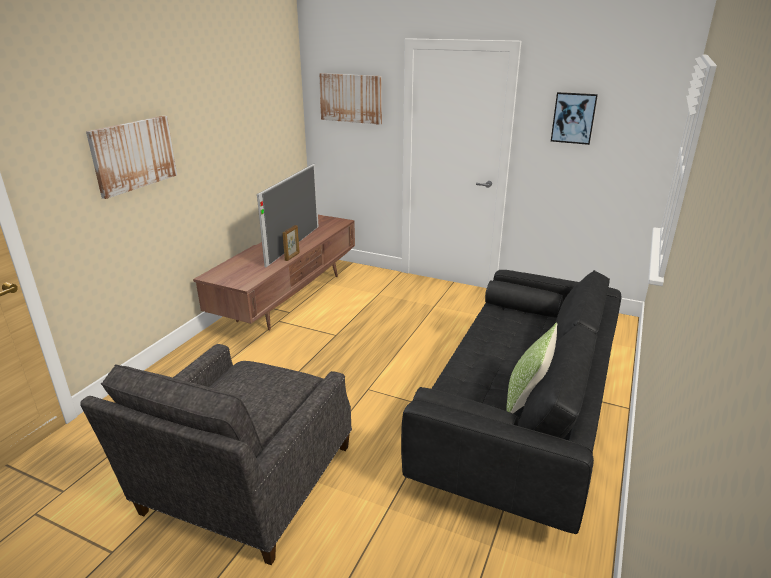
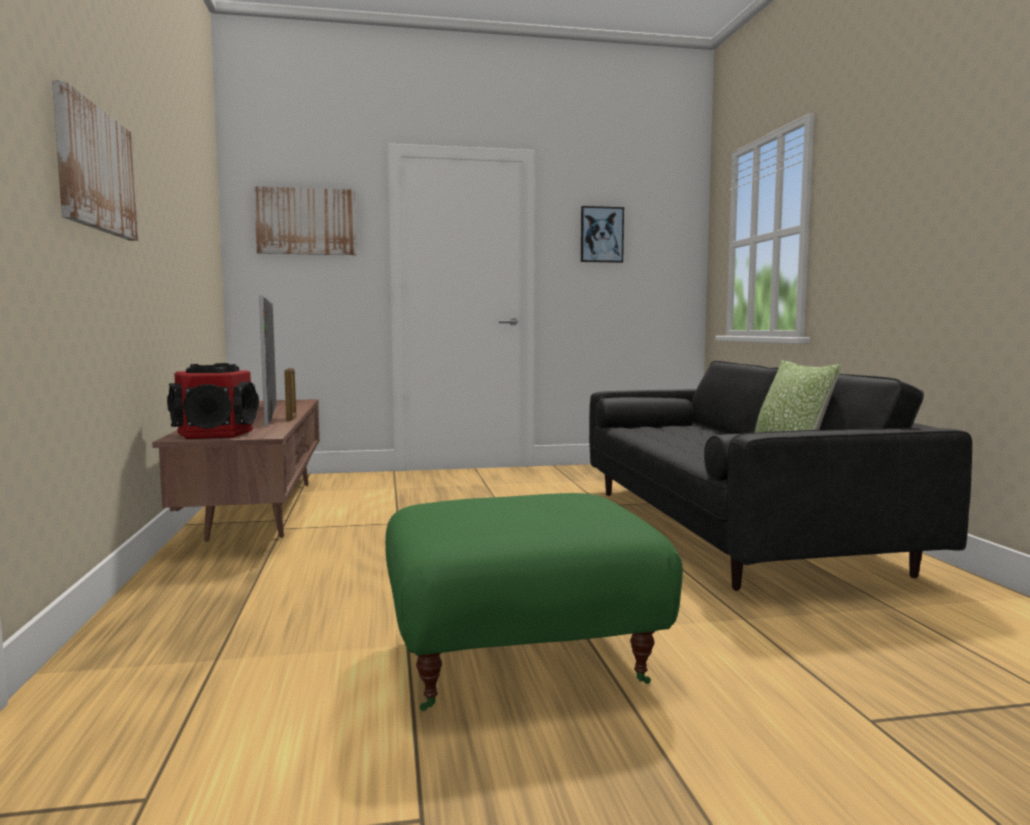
camera: 35 degrees left, 20 degrees down
(228, 274) = (213, 434): none -> speaker
(246, 483) = (520, 662): grey armchair -> green ottoman

